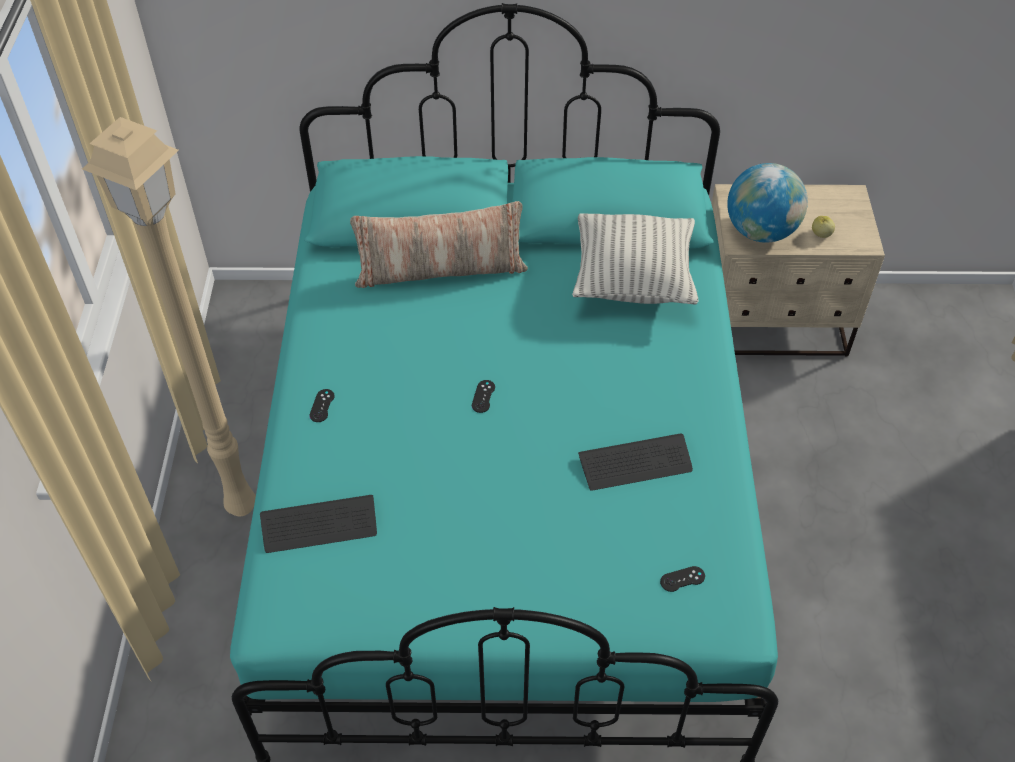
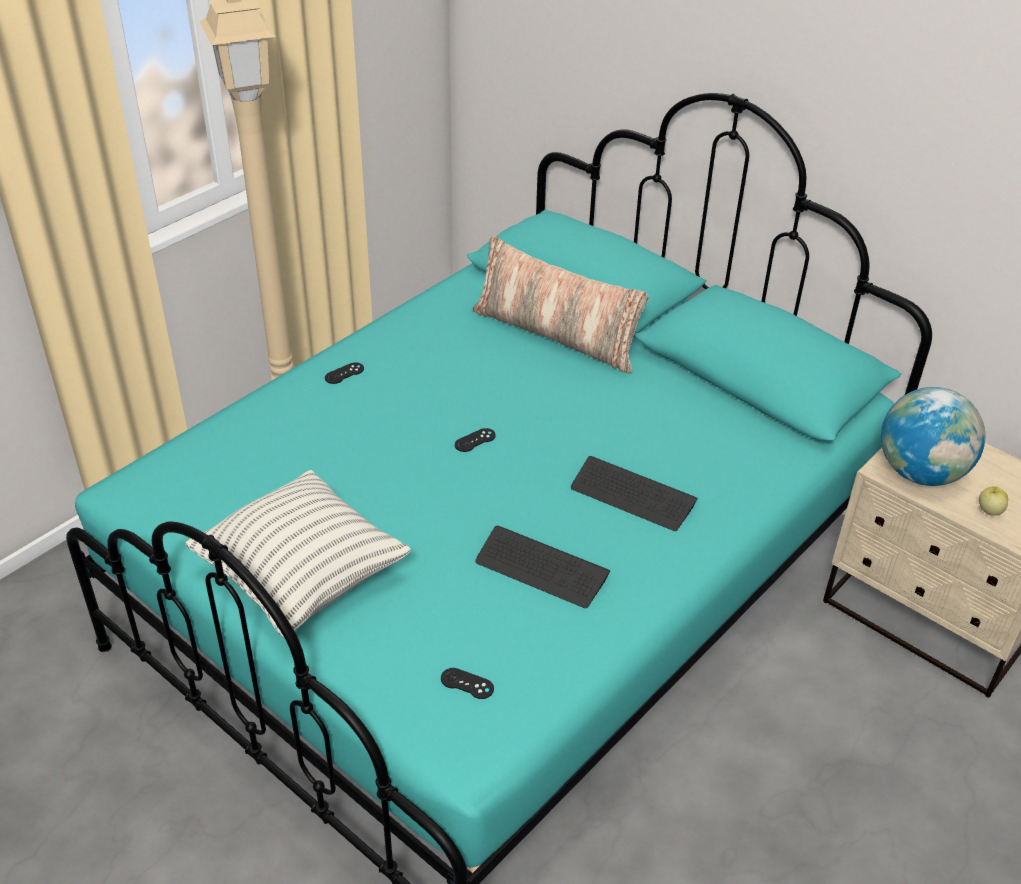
camera: 40 degrees right, 10 degrees down
(319, 525) = (239, 449): keyboard -> keyboard (632, 495)
(632, 280) = (721, 432): pillow -> pillow (302, 579)

